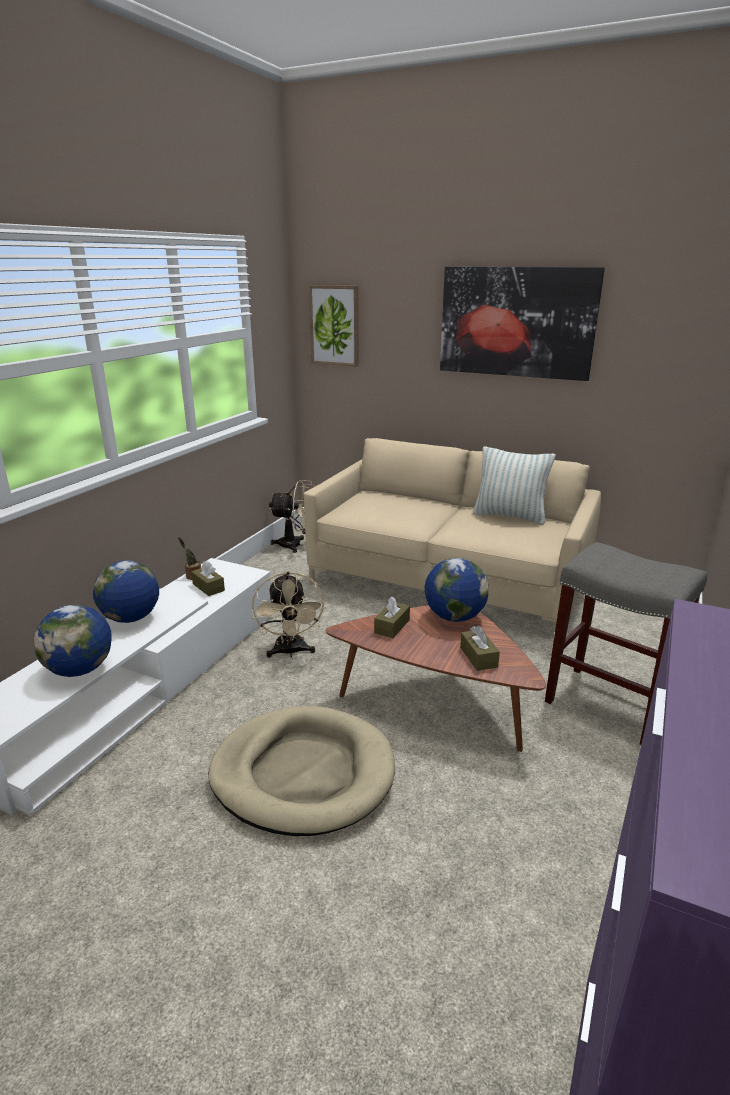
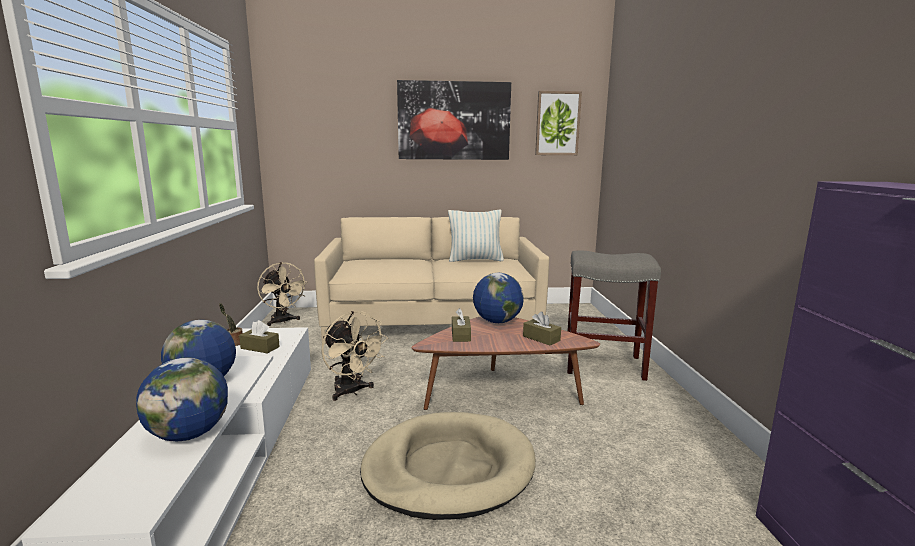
camera: 30 degrees left, 10 degrees down
(296, 545) = (283, 321): beige fan -> beige fan turned 75 degrees clockwise
(335, 325) = (301, 127): picture -> picture (557, 123)

